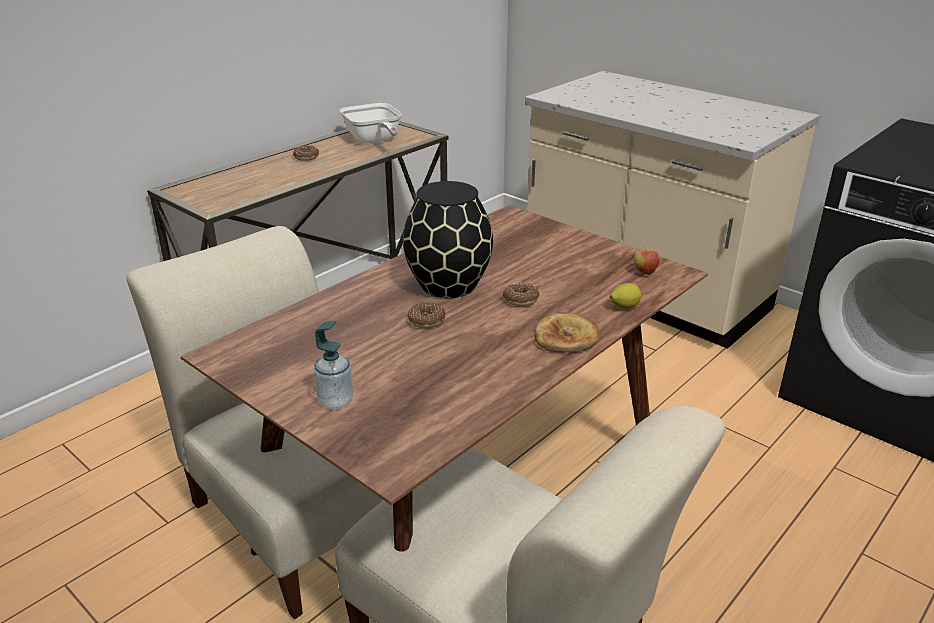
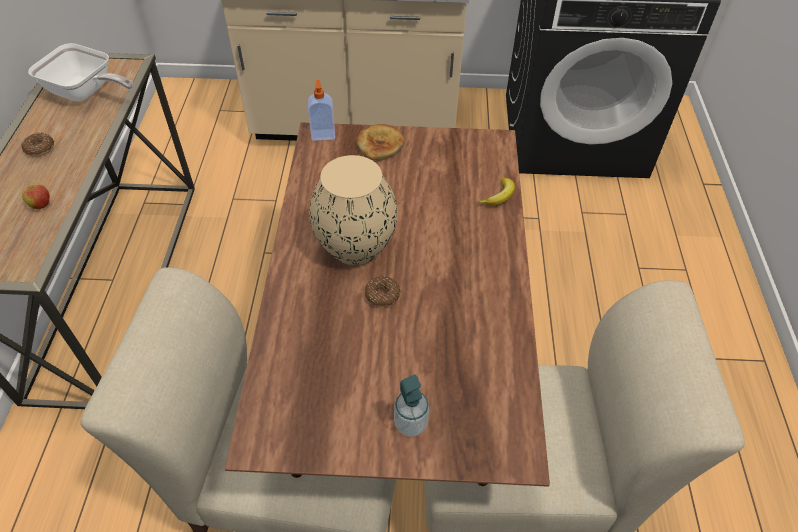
camera: 40 degrees left, 20 degrees up
(448, 285) = (356, 246): black vase -> beige vase
(517, 216) = (323, 134): none -> soap dispenser
(520, 300) = (425, 230): donut -> none
(566, 337) = (494, 251): bread -> bread (380, 145)
(624, 307) = (499, 196): lemon -> banana
(644, 272) = (477, 152): apple -> apple (41, 205)

